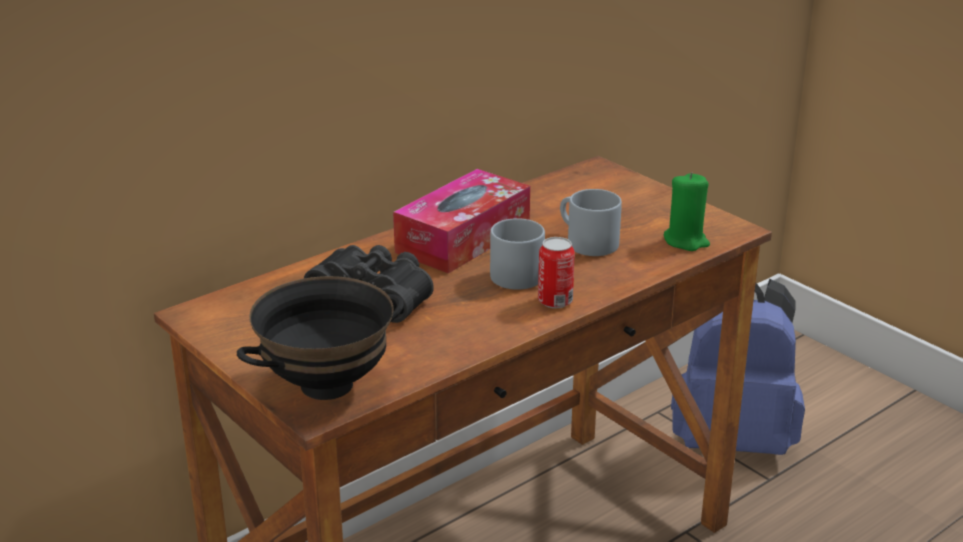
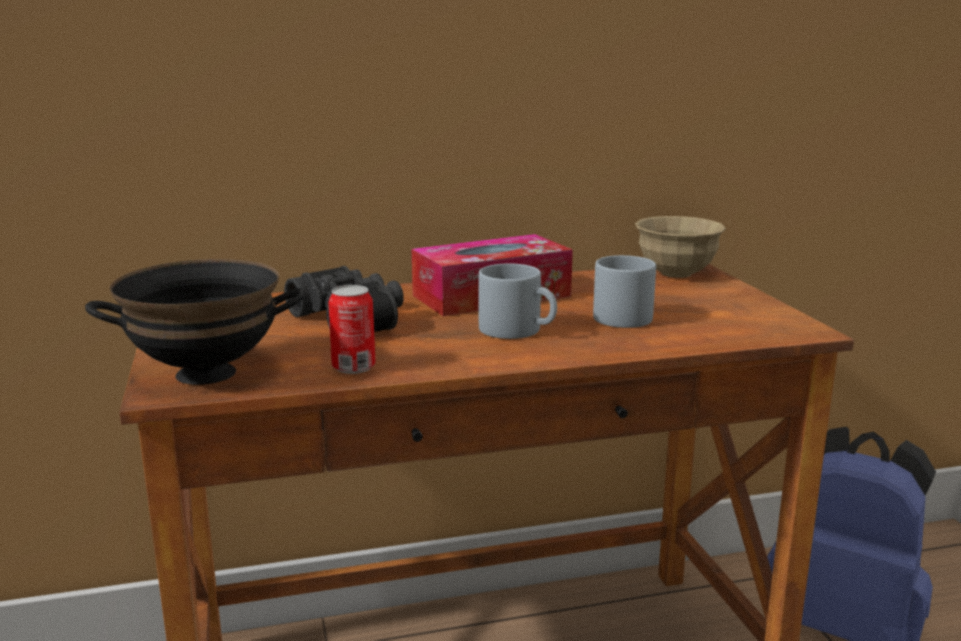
camera: 25 degrees right, 10 degrees down
(555, 301) = (525, 353): can -> can (353, 367)
(589, 177) = (676, 273): none -> beige bowl
(686, 241) = (734, 331): green candle -> none

